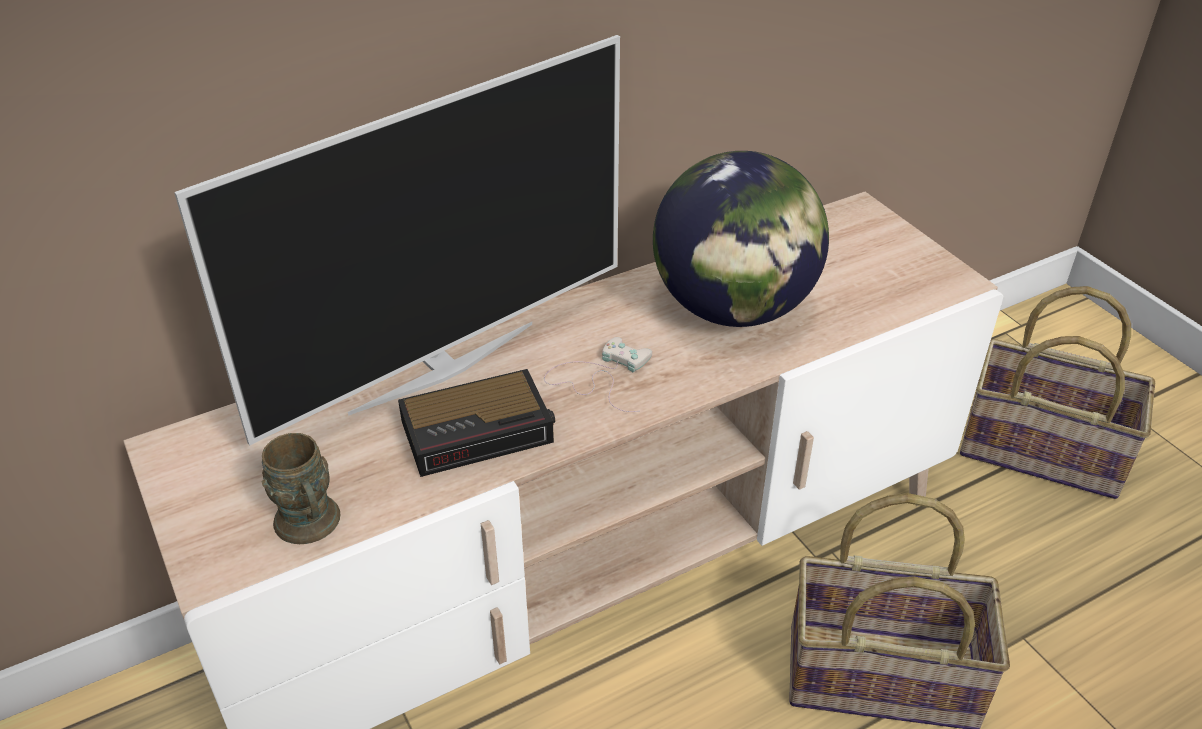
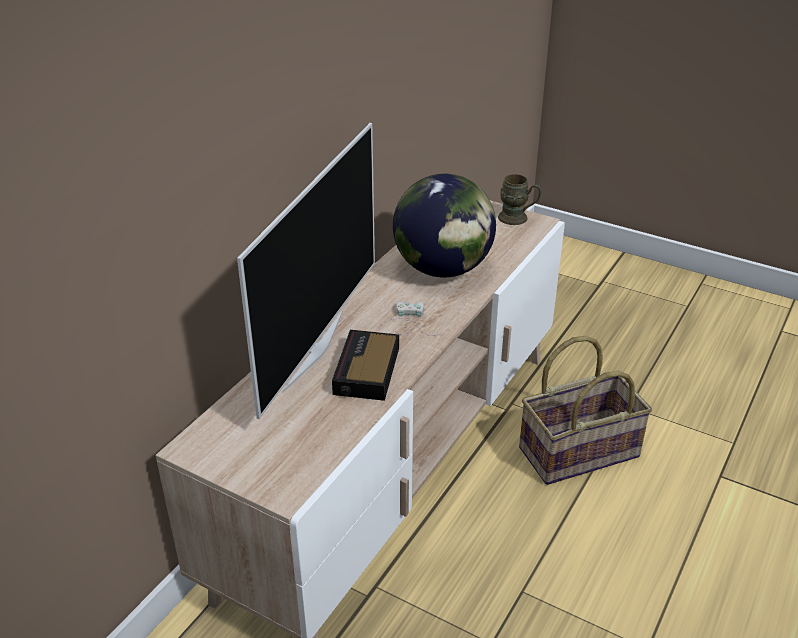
camera: 30 degrees left, 5 degrees down
(311, 527) = (320, 451): brown mug -> brown mug (518, 219)
(480, 430) = (366, 372): alarm clock -> alarm clock turned 150 degrees clockwise
(1042, 449) = (578, 314): basket -> none

